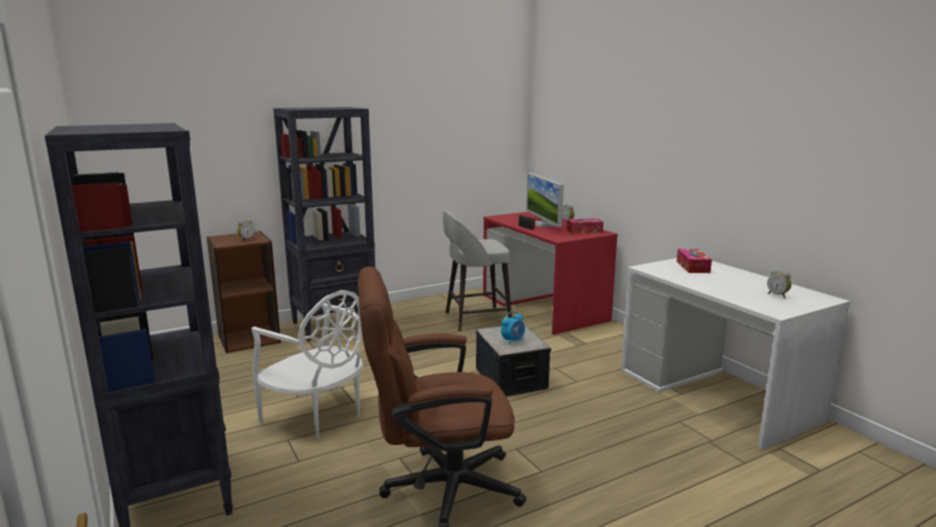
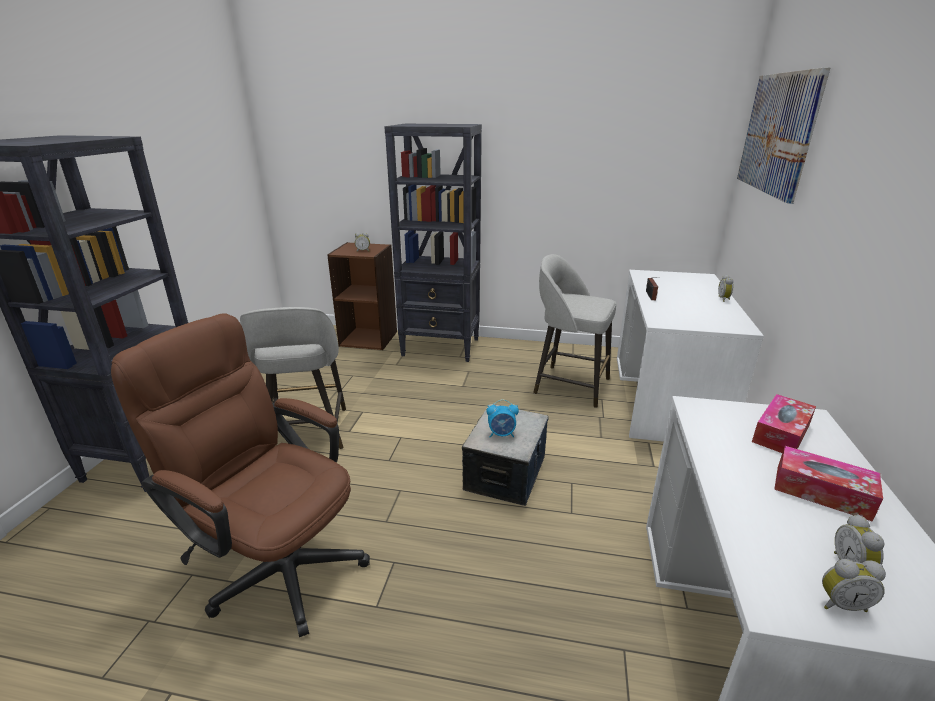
camera: 40 degrees right, 10 degrees up
(317, 417) = (307, 433): white chair -> grey stool
(543, 225) = (680, 296): monitor -> none
(544, 307) = (666, 397): red desk -> white desk
(576, 106) = (777, 133): none -> picture
(584, 231) = (719, 319): tissue box -> tissue box (821, 492)
(790, 304) = (841, 603): none -> alarm clock

